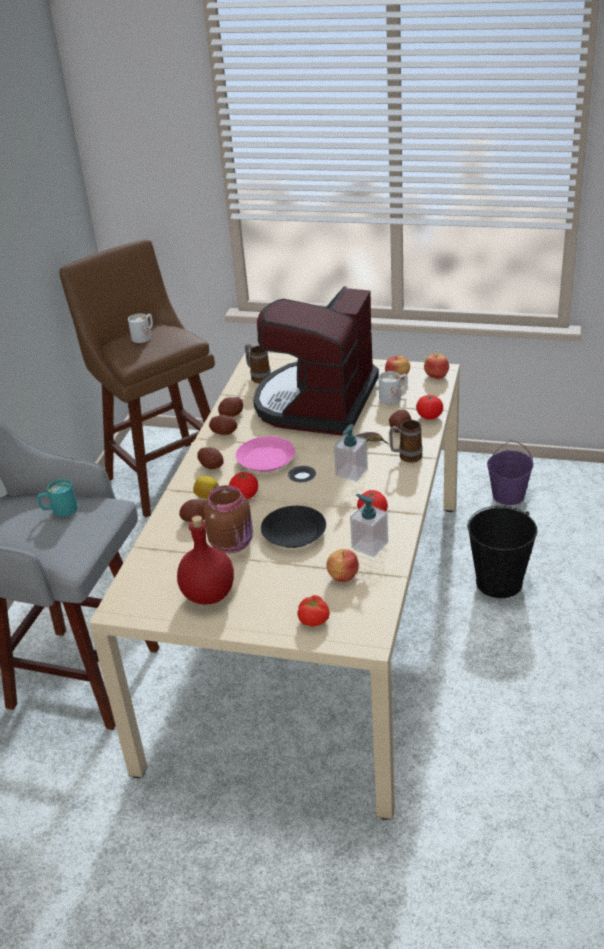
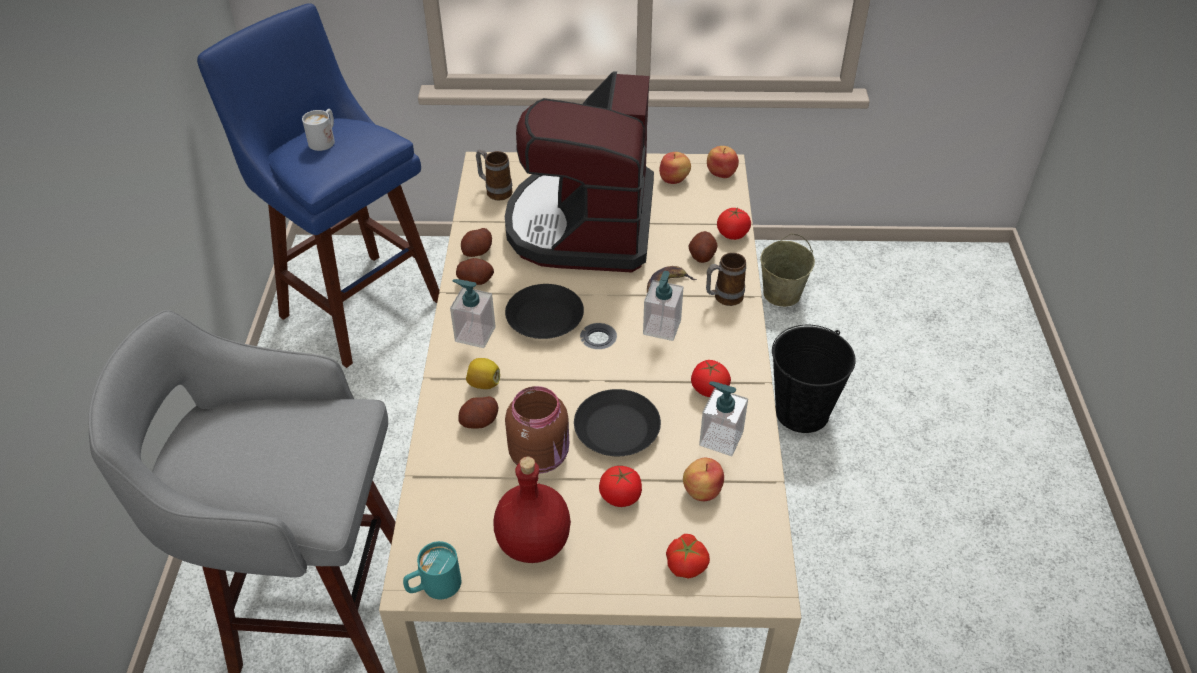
camera: 15 degrees left, 10 degrees up
(59, 510) = (284, 430): turquoise mug -> turquoise mug (433, 587)
(166, 475) = (358, 304): brown stool -> blue stool
(211, 465) = (475, 334): potato -> soap dispenser
(244, 495) = (533, 377): tomato -> tomato (620, 496)
(265, 459) = (544, 318): pink plate -> black plate
(394, 397) = (679, 209): white mug -> none
(508, 495) = (781, 293): purple bucket -> beige bucket

